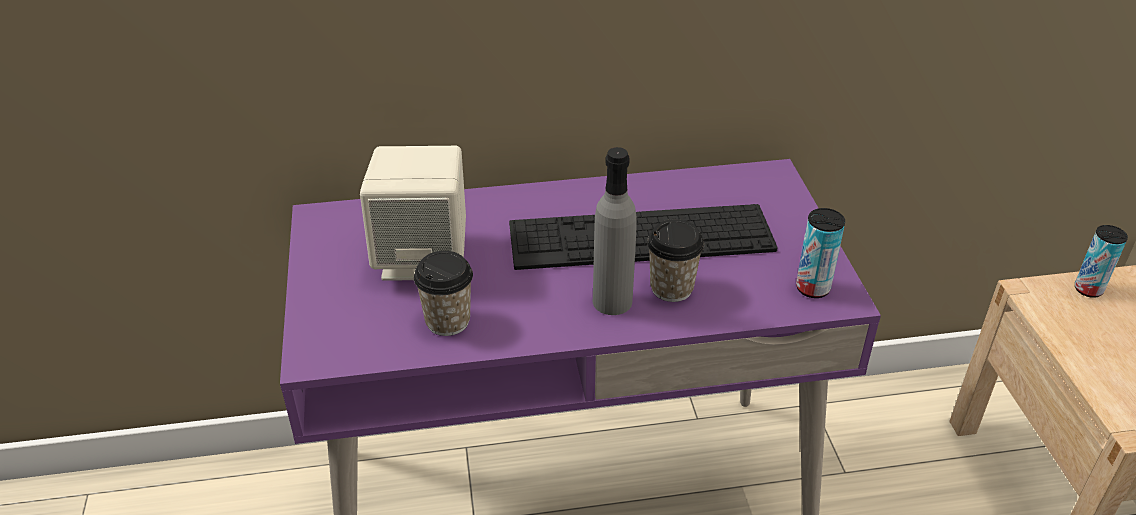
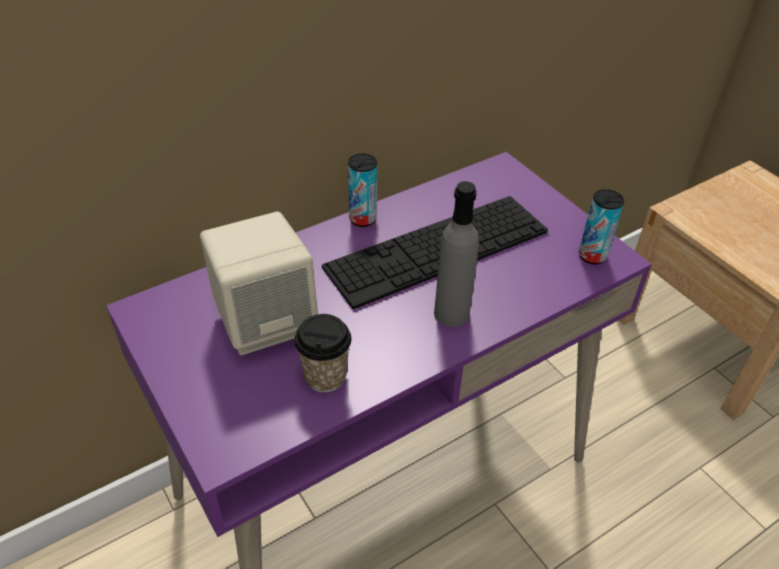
camera: 25 degrees left, 5 degrees up
(671, 288) = (490, 287): cup -> none
(1088, 289) = (707, 198): can -> can (362, 219)

